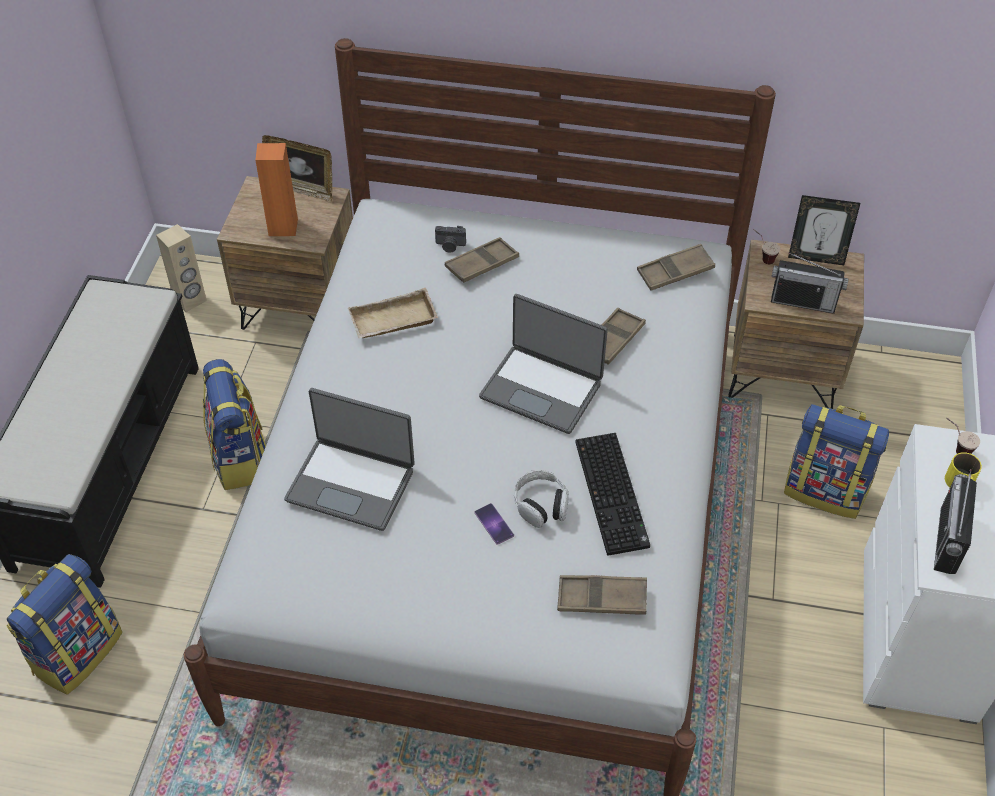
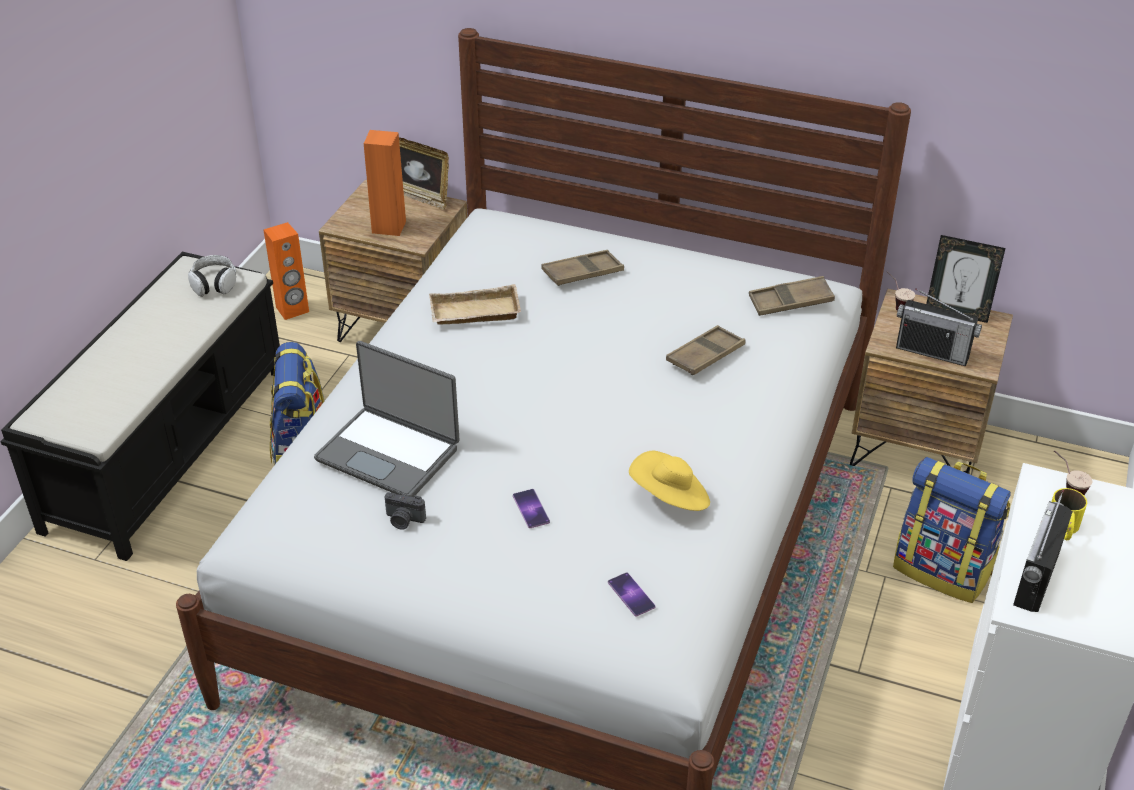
camera: 10 degrees right, 10 degrees down
(77, 651) = (85, 618): backpack -> none
(190, 300) = (292, 310): beige speaker -> orange speaker
(450, 246) = (553, 254): camera -> camera (404, 520)
(541, 505) = (587, 497): headphones -> headphones (214, 283)
(542, 389) = (617, 391): laptop -> none
(602, 598) = (631, 594): brown tray -> phone
(614, 495) = (670, 498): keyboard -> yellow hat

